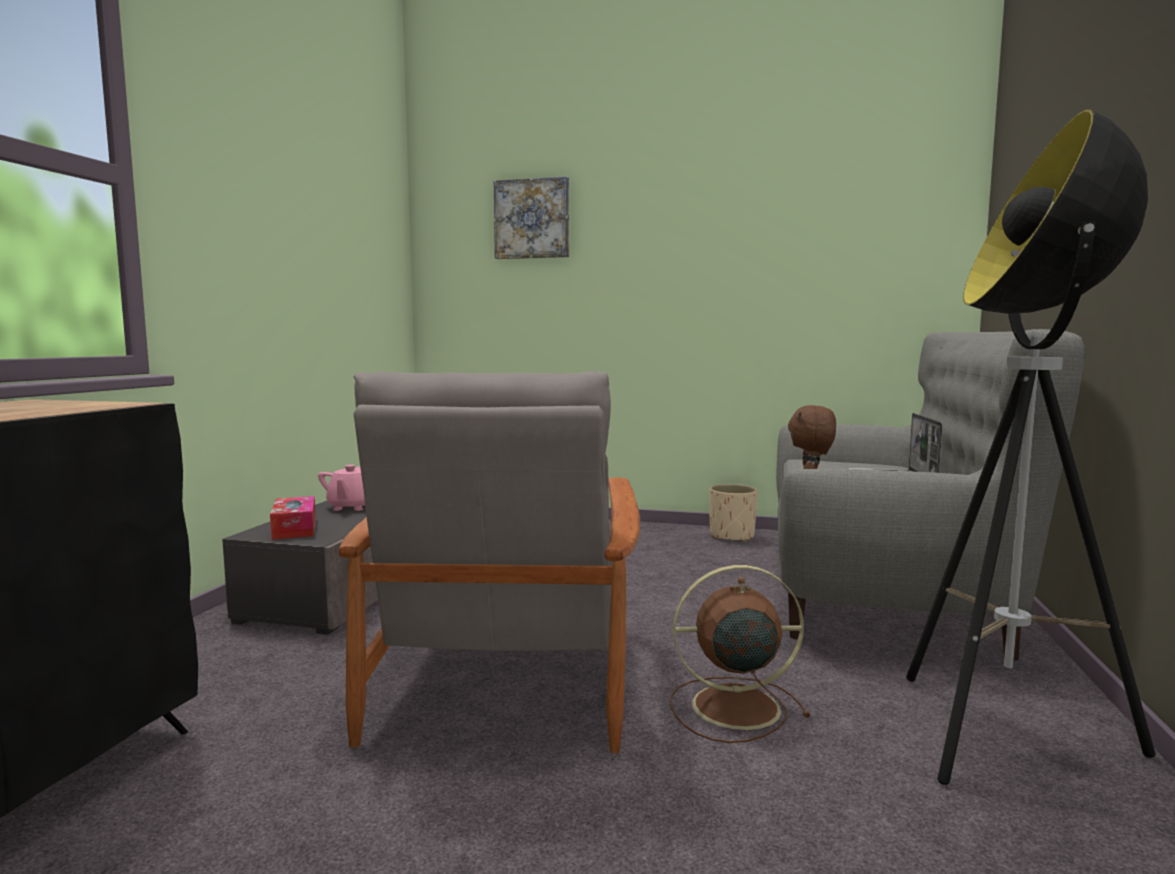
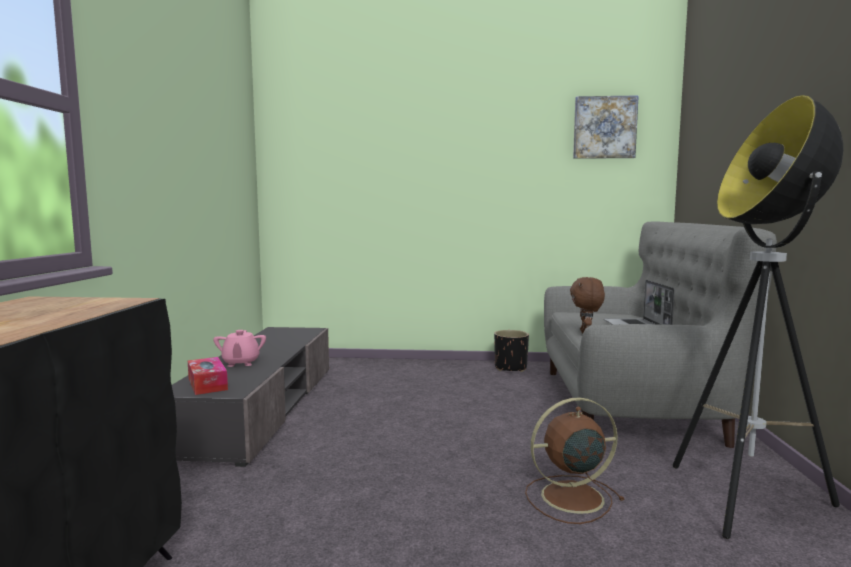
camera: 10 degrees left, 0 degrees up
(507, 675) = (401, 488): grey armchair -> none
(532, 219) = (355, 133): picture -> picture (604, 127)
(732, 536) = (510, 368): beige planter -> black planter

